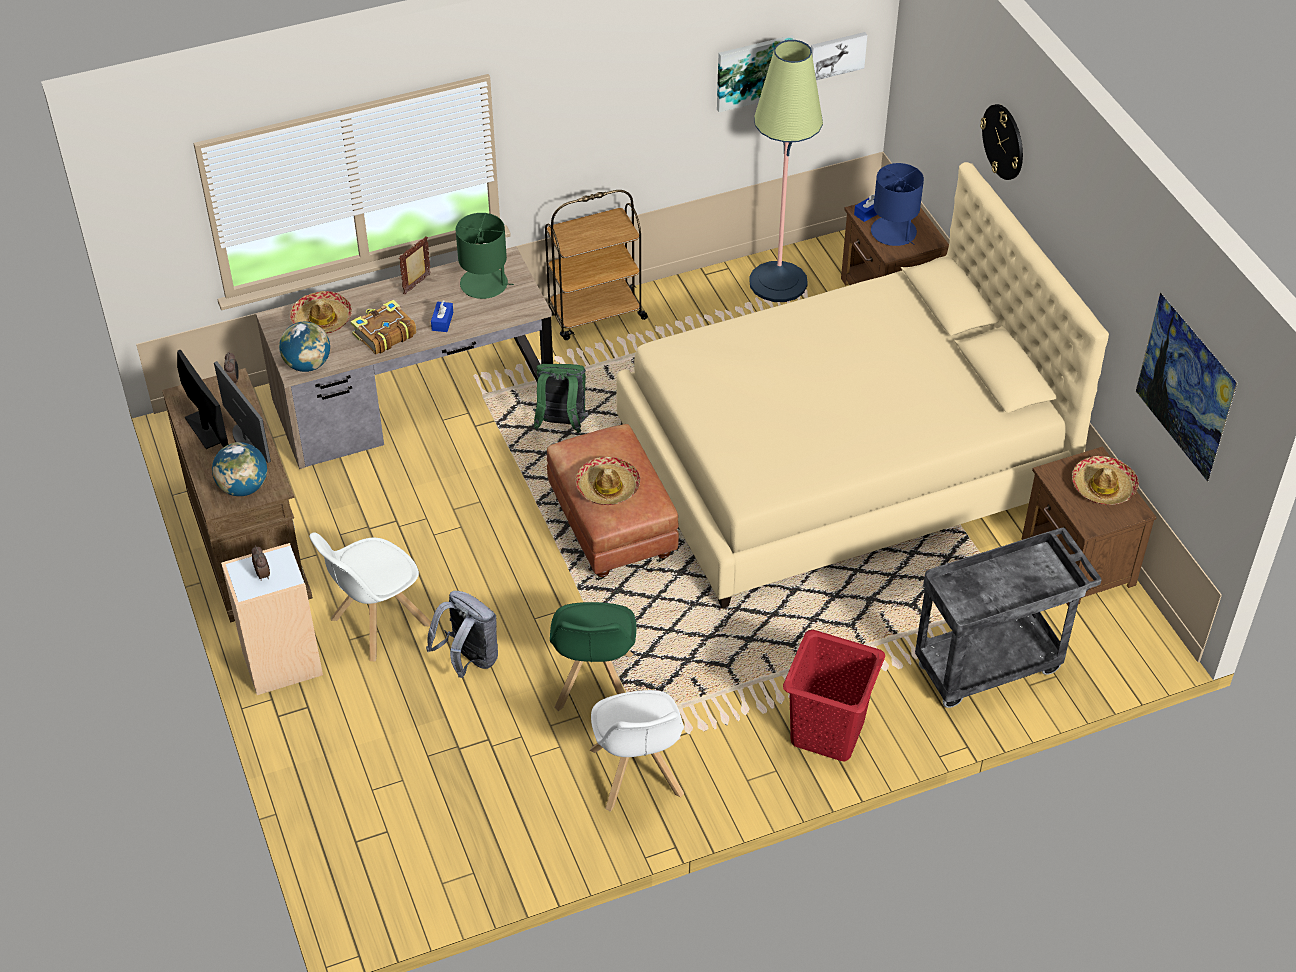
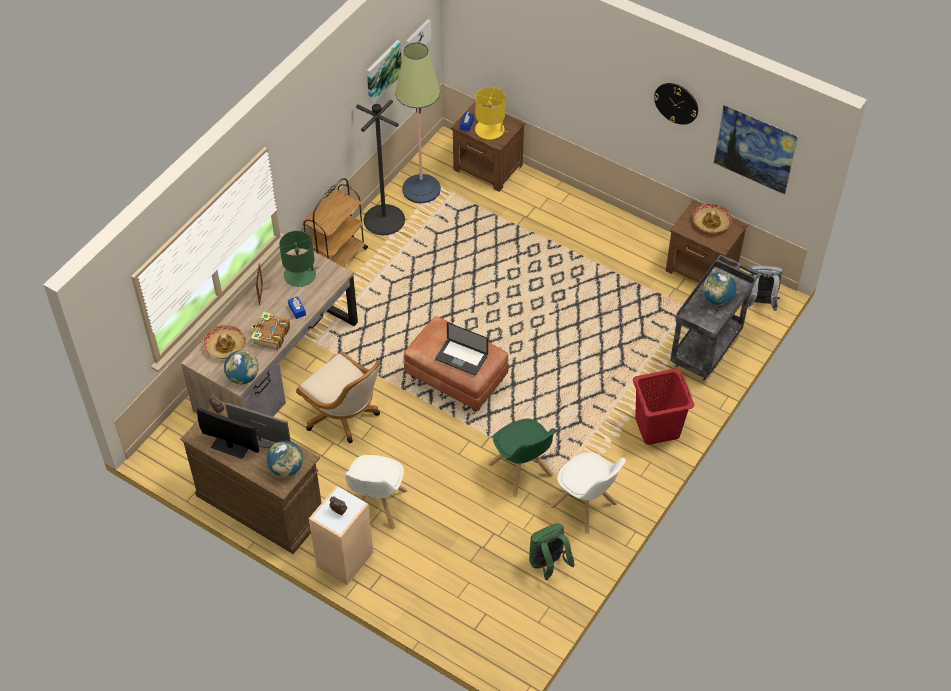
camera: 35 degrees left, 5 degrees up
(439, 497) = (345, 416): none -> office chair
(468, 659) = (444, 497): grey backpack -> grey backpack (759, 303)
(561, 424) = (375, 336): green backpack -> green backpack (548, 564)
(607, 487) = (461, 358): hat -> laptop
(698, 296) = (384, 219): none -> black clothes rack
(842, 462) = (543, 276): beige bed -> none
(894, 232) = (490, 130): blue table lamp -> yellow table lamp
(1003, 141) = (563, 53): wall clock -> wall clock (676, 103)
(1011, 585) = (717, 299): none -> globe

